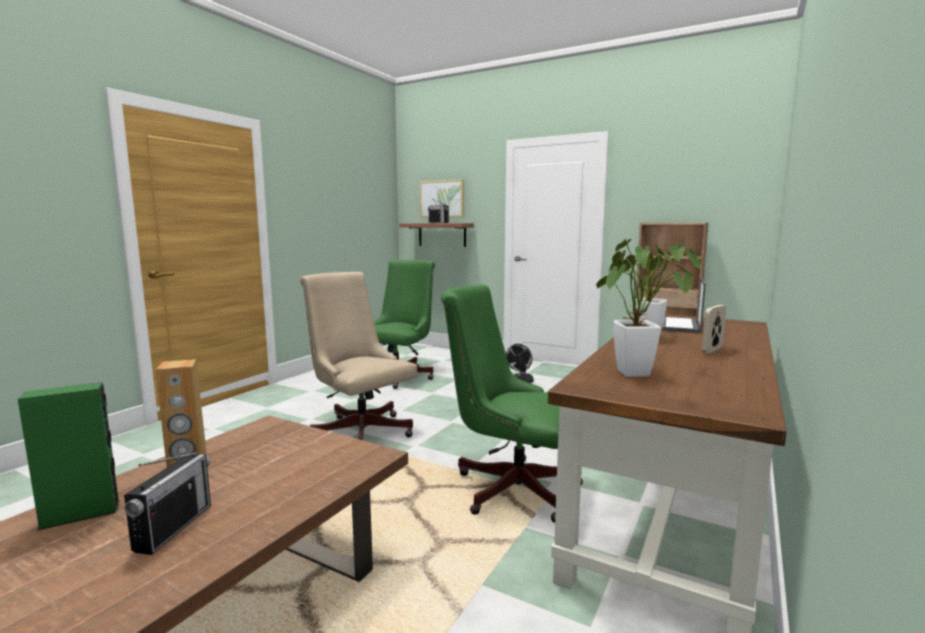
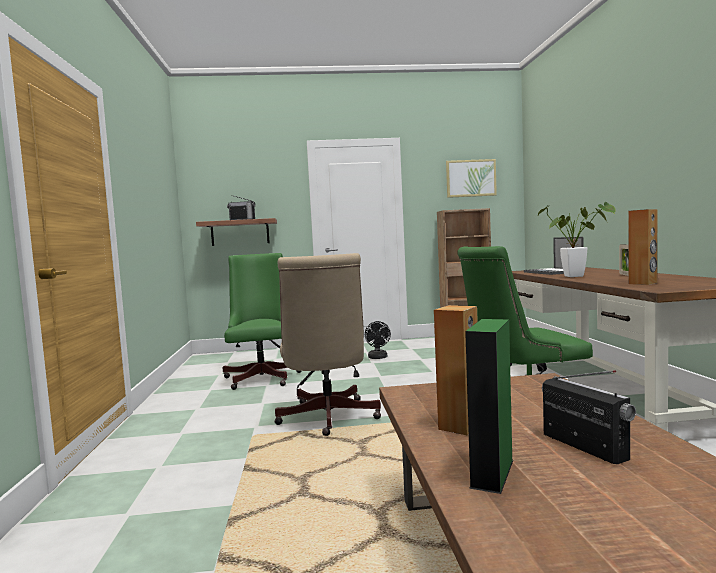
camera: 35 degrees left, 5 degrees down
(359, 430) = (327, 419): beige office chair -> beige office chair turned 105 degrees counterclockwise
(442, 199) = (237, 196): picture -> picture (470, 178)
(630, 371) = (643, 283): potted plant -> brown speaker

